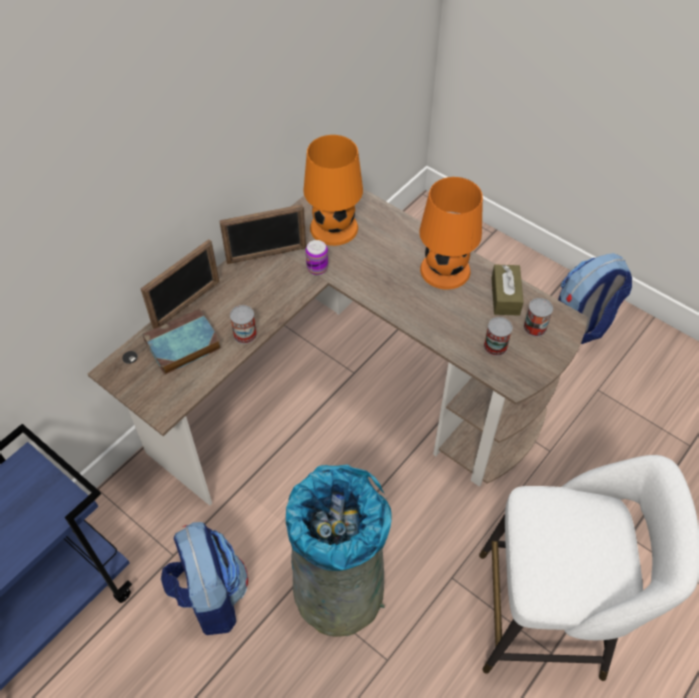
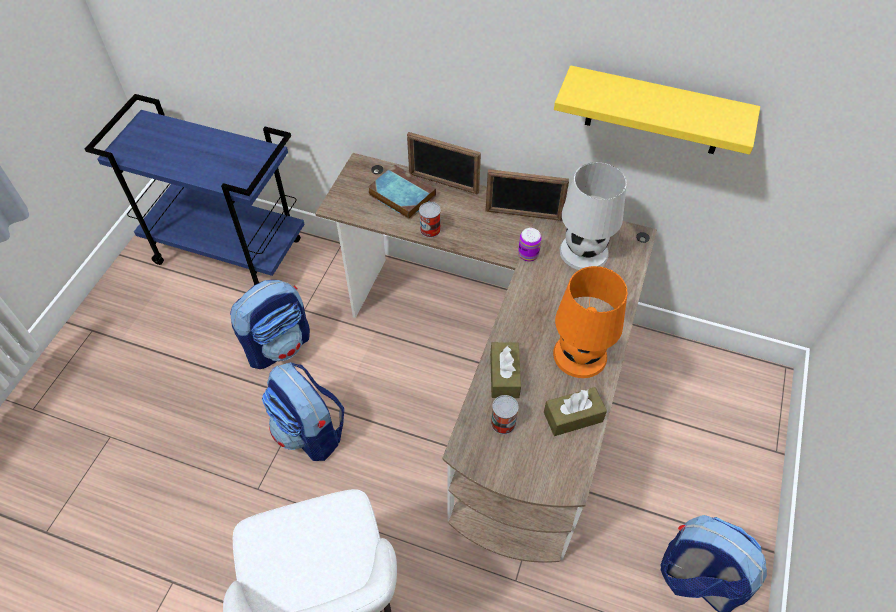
camera: 70 degrees right, 0 degrees up
(266, 255) = (523, 215): picture frame -> picture frame turned 45 degrees counterclockwise
(301, 75) = (655, 112): none -> yellow shelf
(333, 227) = (584, 251): orange table lamp -> white table lamp
(338, 588) = (310, 432): grey trash can -> backpack
(447, 330) = (504, 375): none -> brown tissue box
(535, 327) = (545, 454): can -> none

